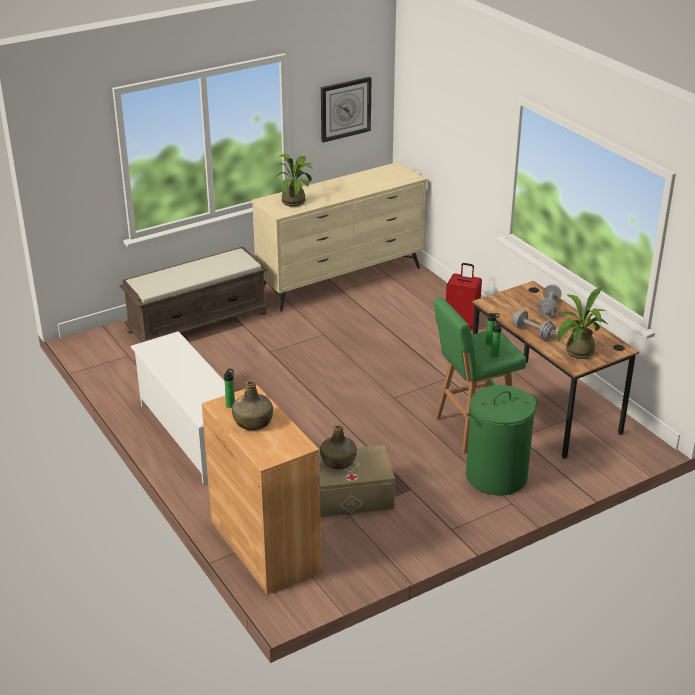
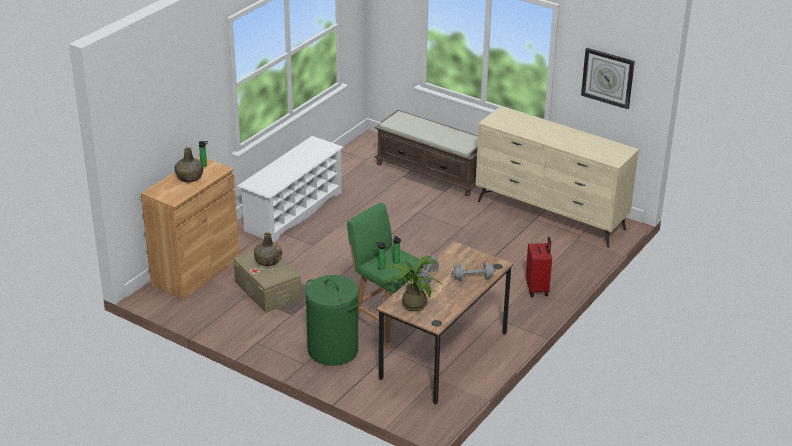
camera: 65 degrees right, 0 degrees up
(295, 201) = (516, 122): potted plant -> none

